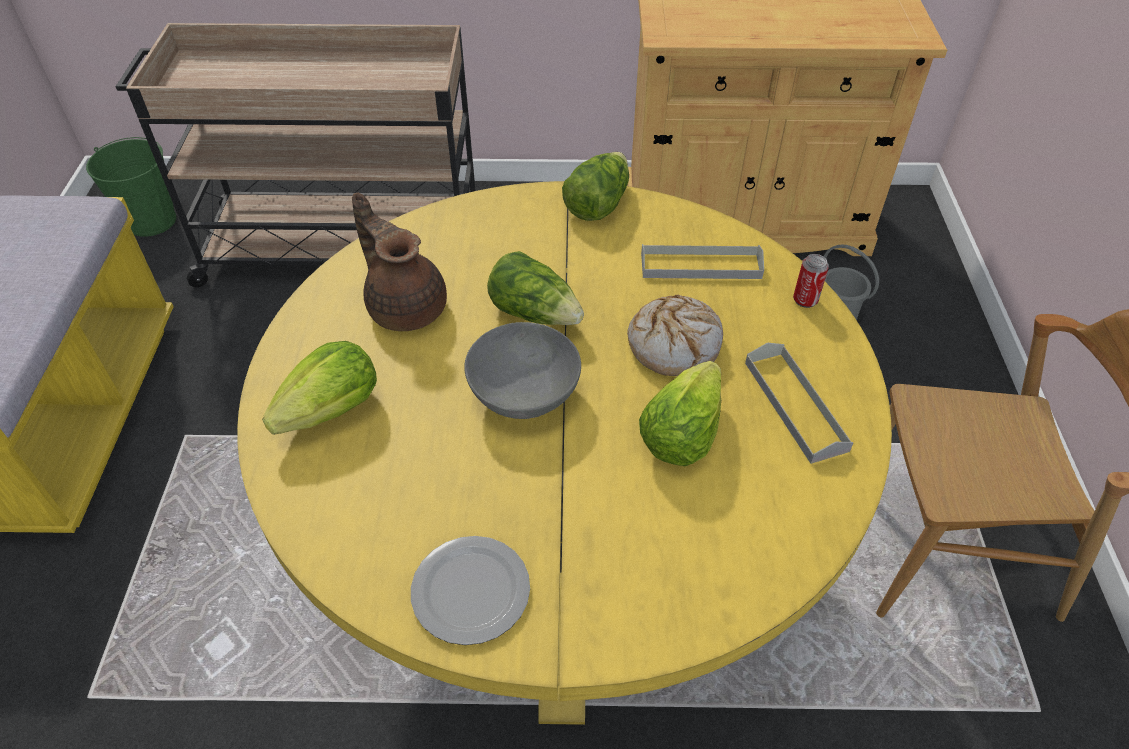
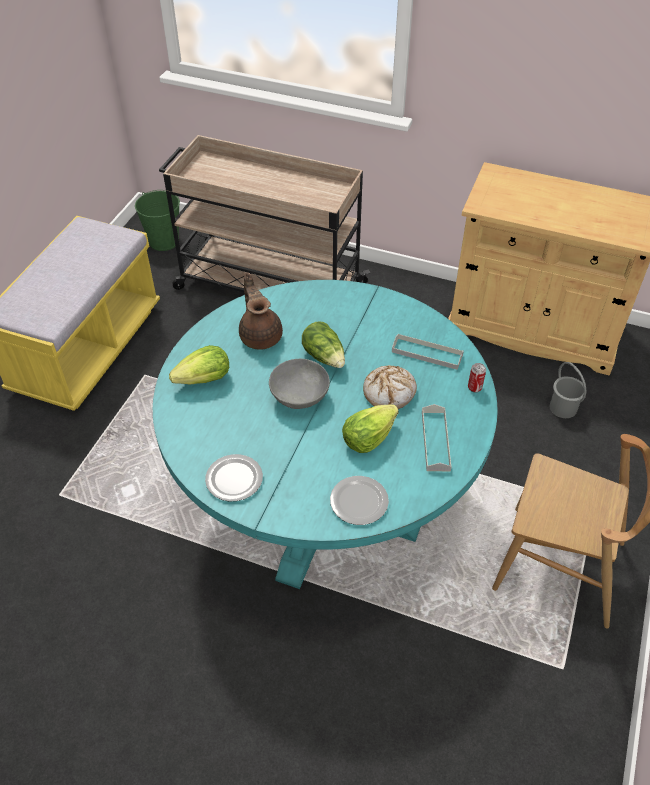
camera: 20 degrees right, 0 degrees up
(564, 558) = (325, 502): yellow dining table -> turquoise dining table
(597, 203) = (388, 303): lettuce -> none
(728, 559) = (360, 501): none -> plate

